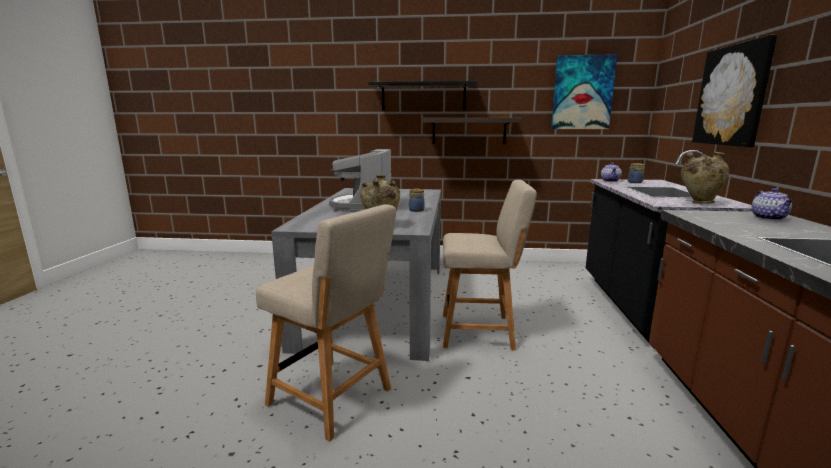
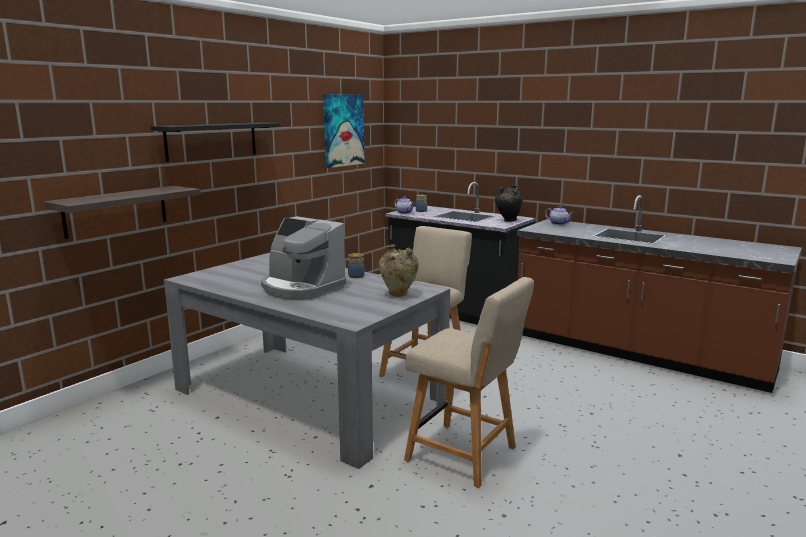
camera: 60 degrees left, 0 degrees up
(334, 399) = (466, 455): beige chair -> beige chair turned 60 degrees clockwise
(469, 131) = (260, 178): shelf -> shelf (116, 211)
(699, 203) = (508, 221): beige vase -> black vase
(732, 95) = (485, 141): picture -> none

